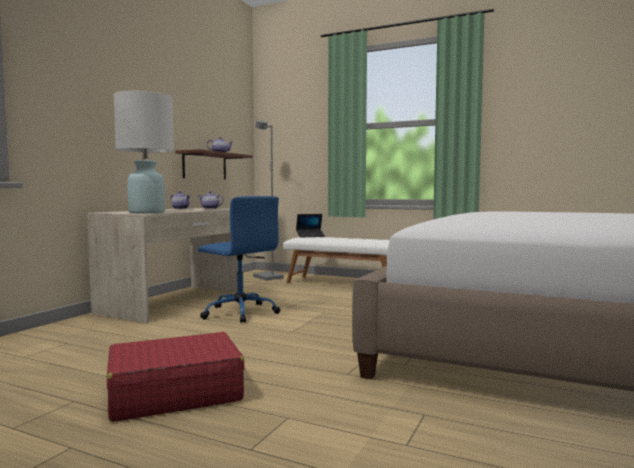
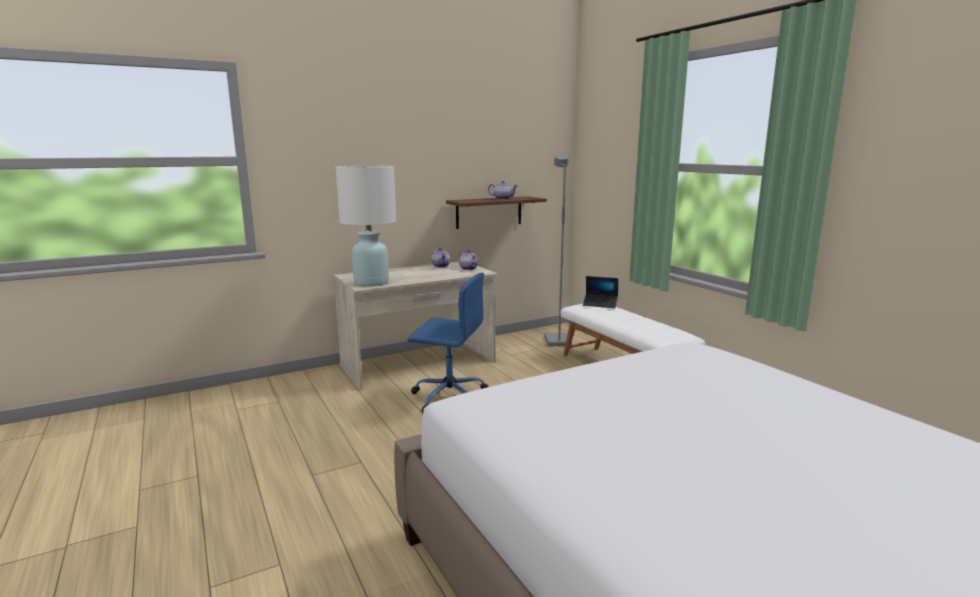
camera: 35 degrees right, 10 degrees up
(174, 393) = (257, 494): red suitcase -> none
(239, 313) = (448, 397): blue office chair -> blue office chair turned 60 degrees counterclockwise

